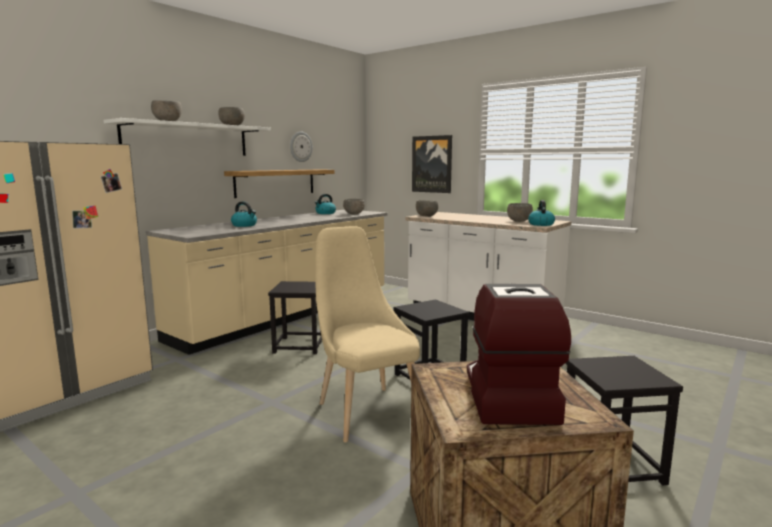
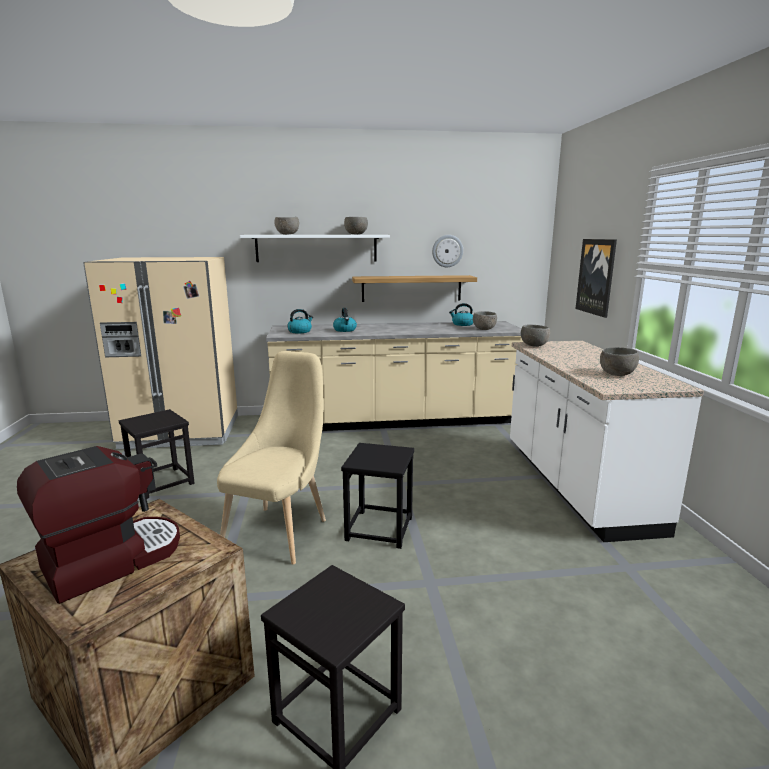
camera: 45 degrees right, 5 degrees up
(299, 345) = (348, 452): black stool -> black stool (161, 482)
(540, 224) = (622, 386): kettle -> kettle (300, 331)

